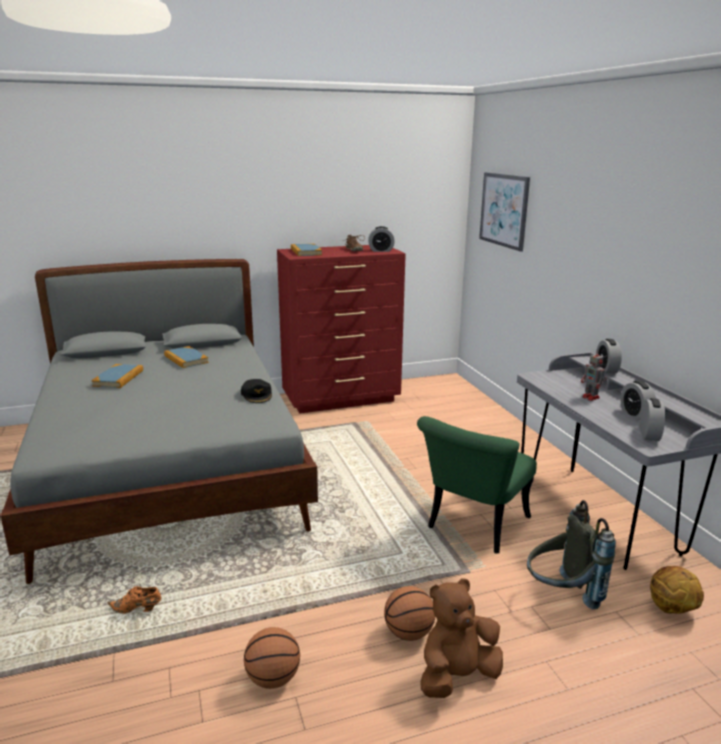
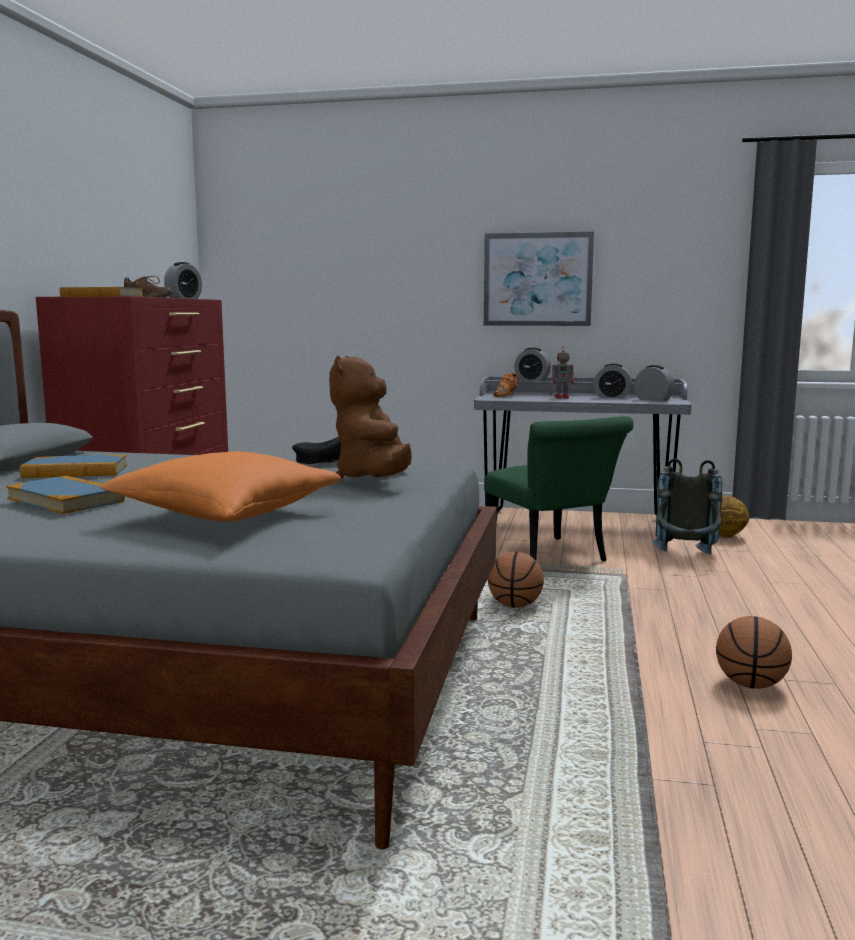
camera: 60 degrees left, 10 degrees down
(100, 413) = (226, 514): none -> orange pillow
(137, 610) = (557, 749): orange shoe -> orange shoe (506, 396)
(408, 633) = (705, 615): basketball -> basketball (514, 606)
(457, 676) = (777, 611): brown plush toy -> brown plush toy (375, 480)
(504, 210) = (291, 249): picture -> picture (537, 279)

